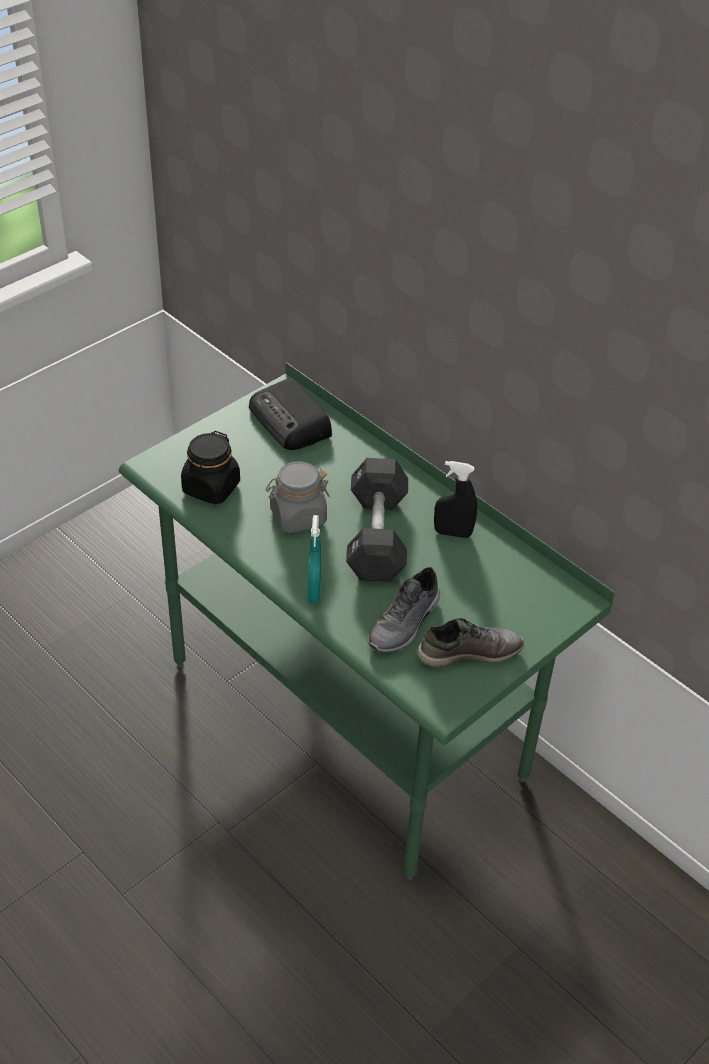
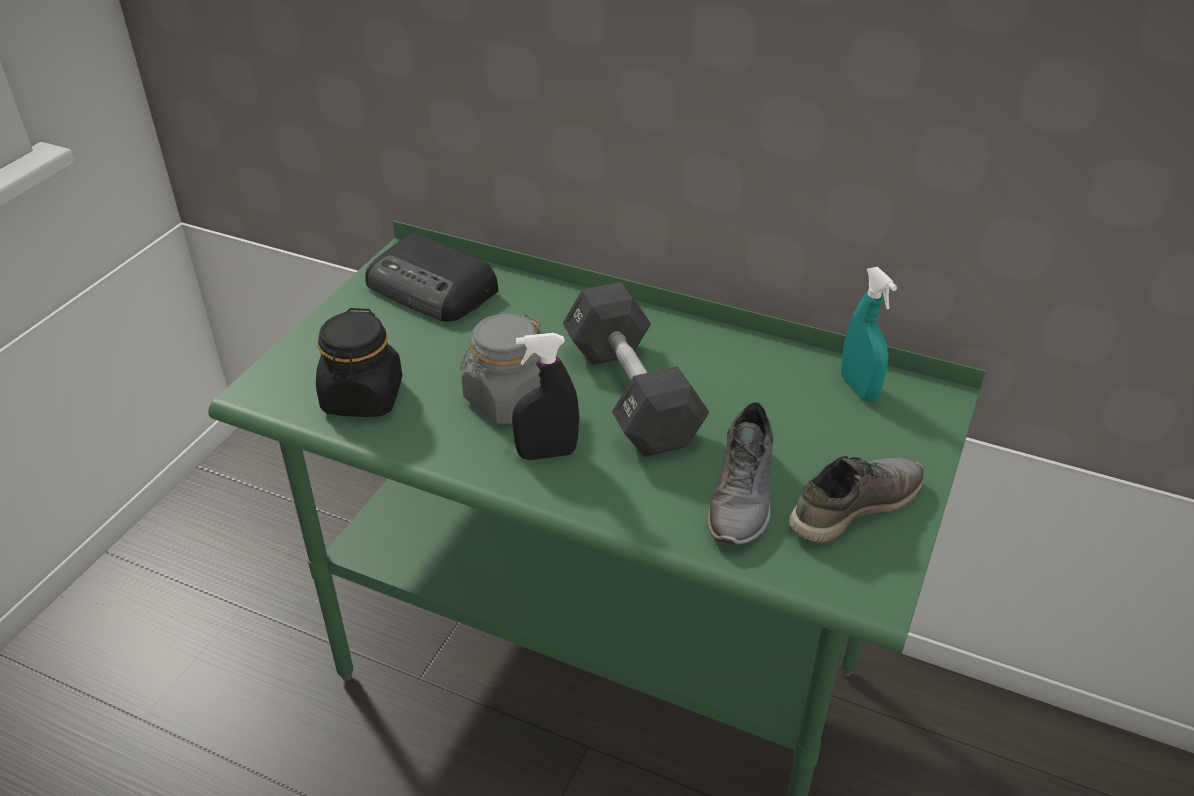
camera: 20 degrees left, 5 degrees down
(314, 591) = (589, 492): turquoise spray bottle -> turquoise spray bottle (858, 388)
(453, 533) = (727, 362): black spray bottle -> black spray bottle (547, 453)

